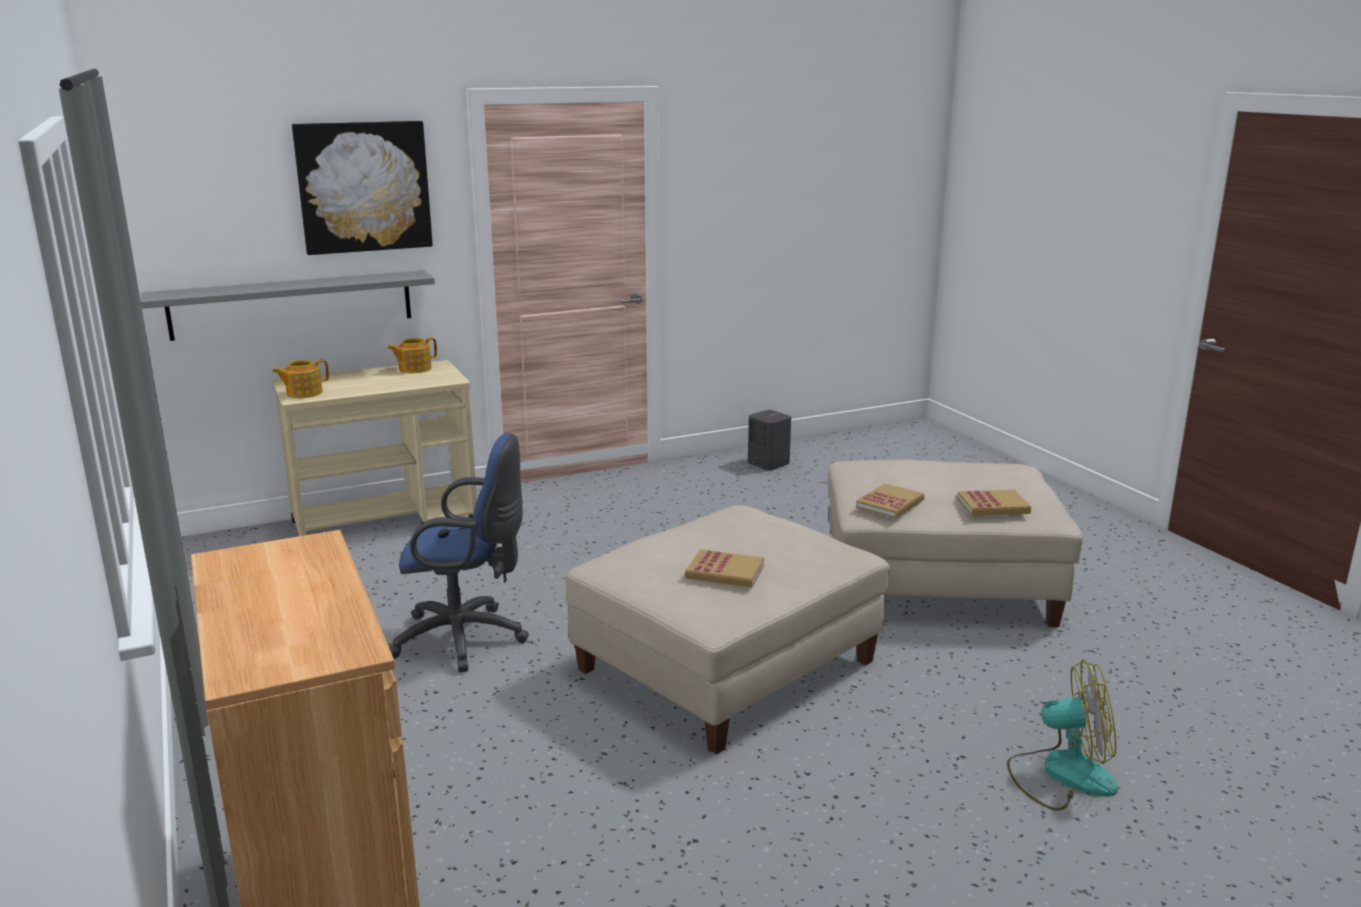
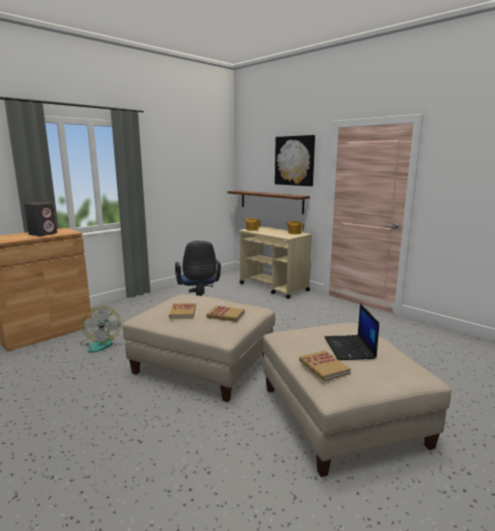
camera: 70 degrees right, 5 degrees down
(292, 304) = (271, 201): grey shelf -> brown shelf
(768, 463) = (442, 340): grey speaker -> grey speaker (43, 234)
(890, 504) = (297, 338): book -> book (225, 315)
(942, 480) = (350, 348): none -> laptop
(1061, 774) = (126, 483): fan -> fan (101, 343)

